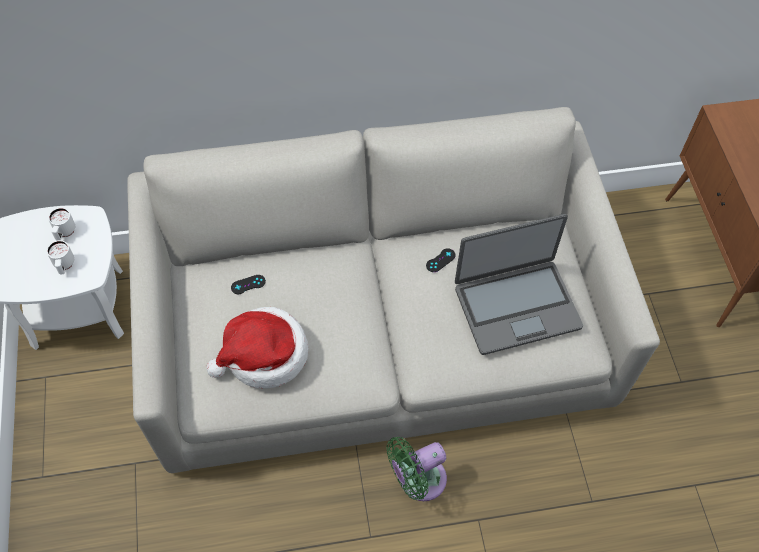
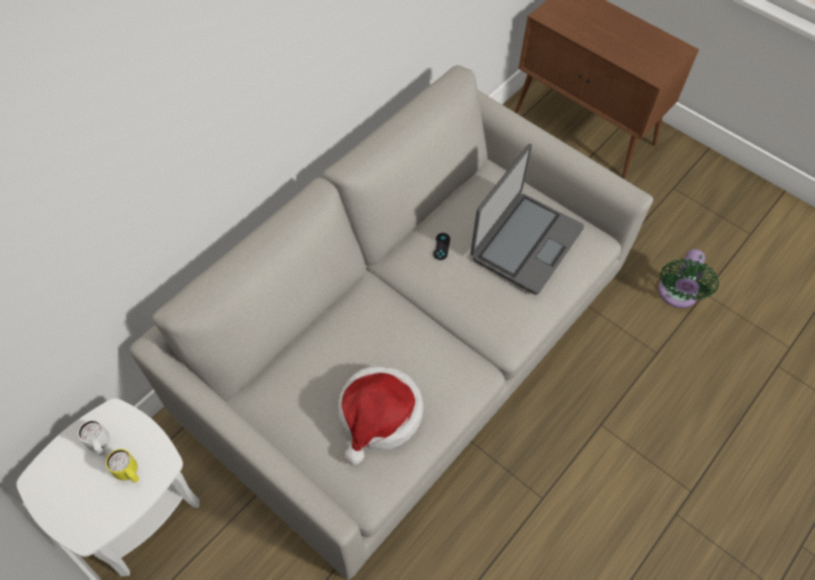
camera: 40 degrees left, 0 degrees up
(64, 266) = (129, 473): white mug -> yellow mug
(248, 284) = (311, 370): black game controller -> none
(418, 481) = (536, 430): green fan -> green fan (676, 295)

